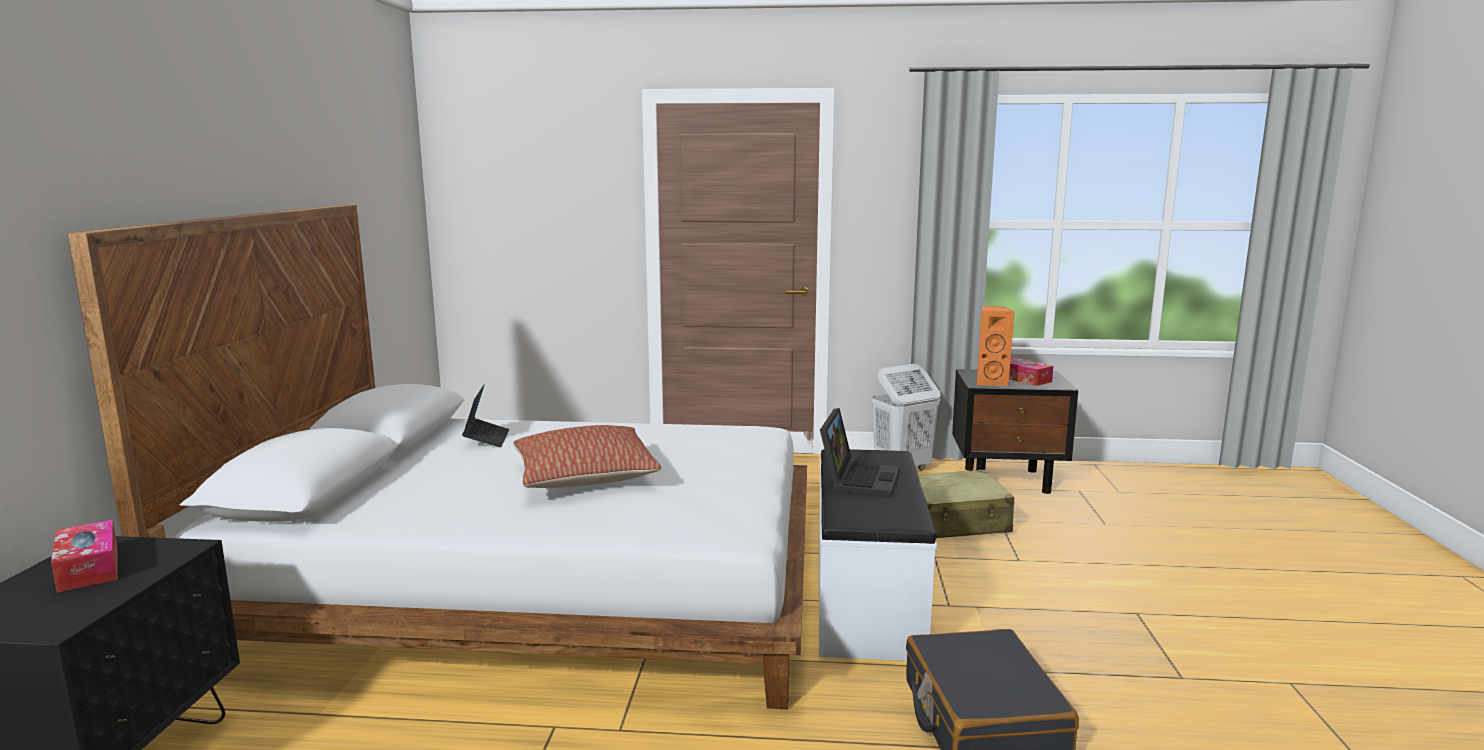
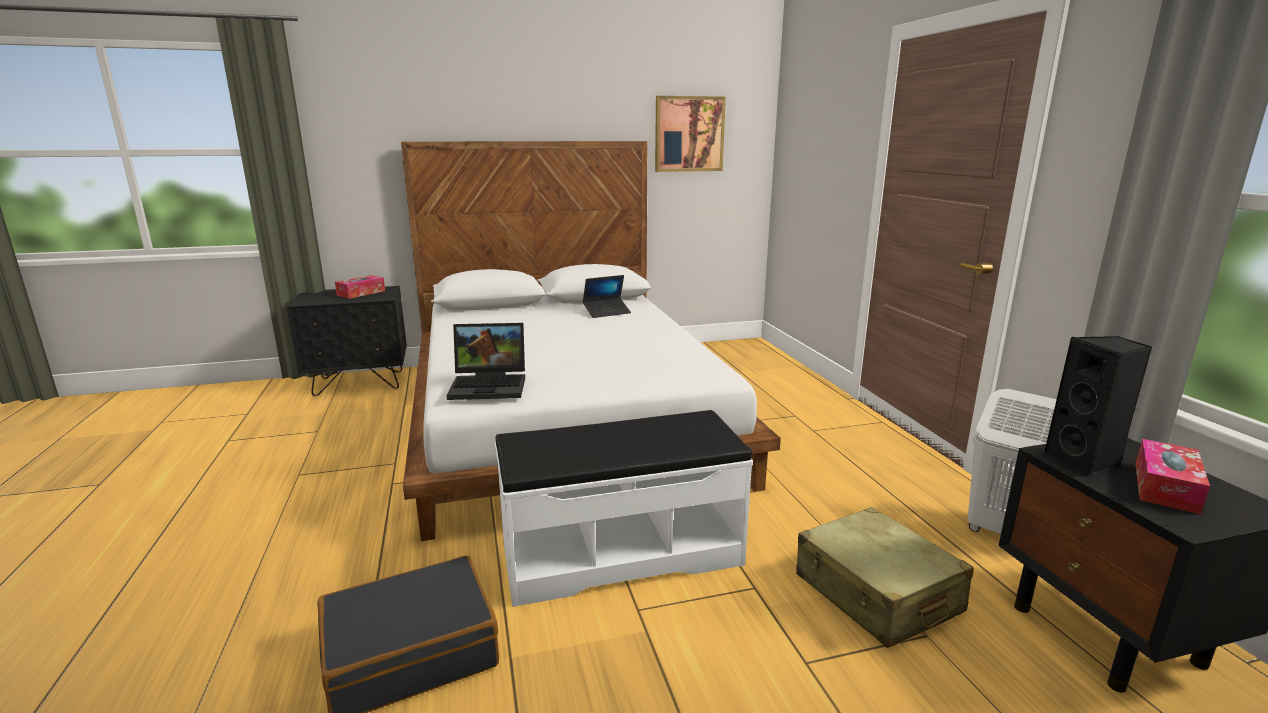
camera: 70 degrees right, 5 degrees up
(370, 192) = (689, 134): none -> picture
(584, 477) = (546, 344): pillow -> none
(858, 478) = (631, 432): laptop -> laptop (491, 385)
(991, 382) = (1084, 461): orange speaker -> black speaker

